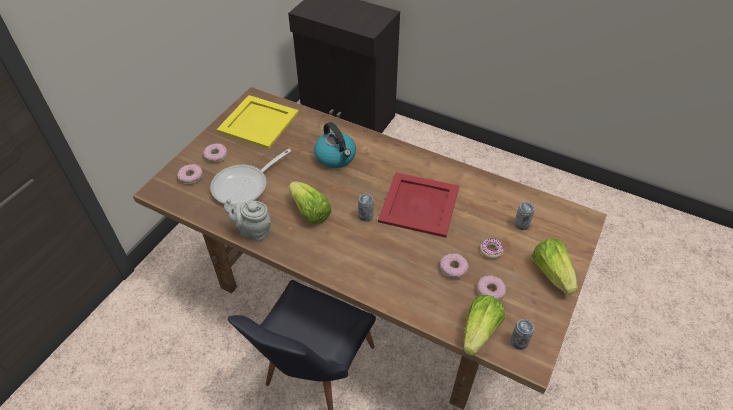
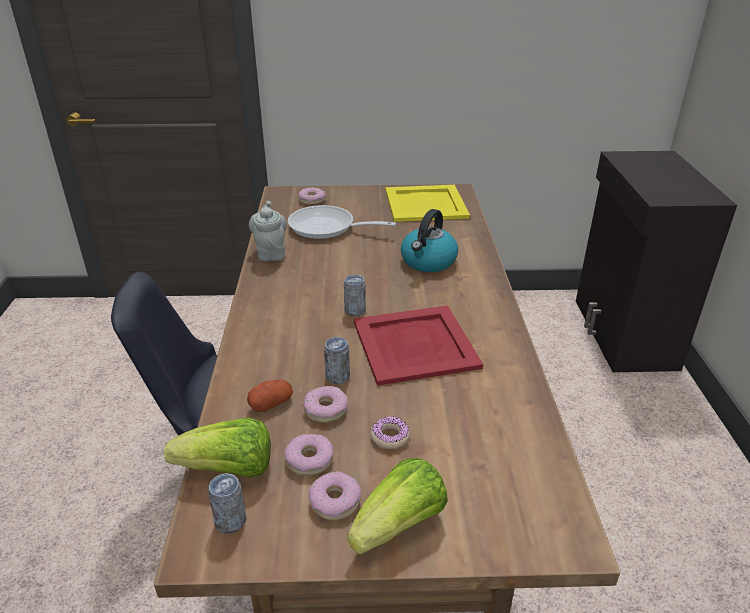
camera: 60 degrees right, 15 degrees down
(216, 156) = (352, 201): donut -> donut (335, 501)
(310, 212) = (327, 274): lettuce -> none
(433, 292) = (271, 403): none -> potato
(521, 224) = (474, 456): can -> can (337, 377)

